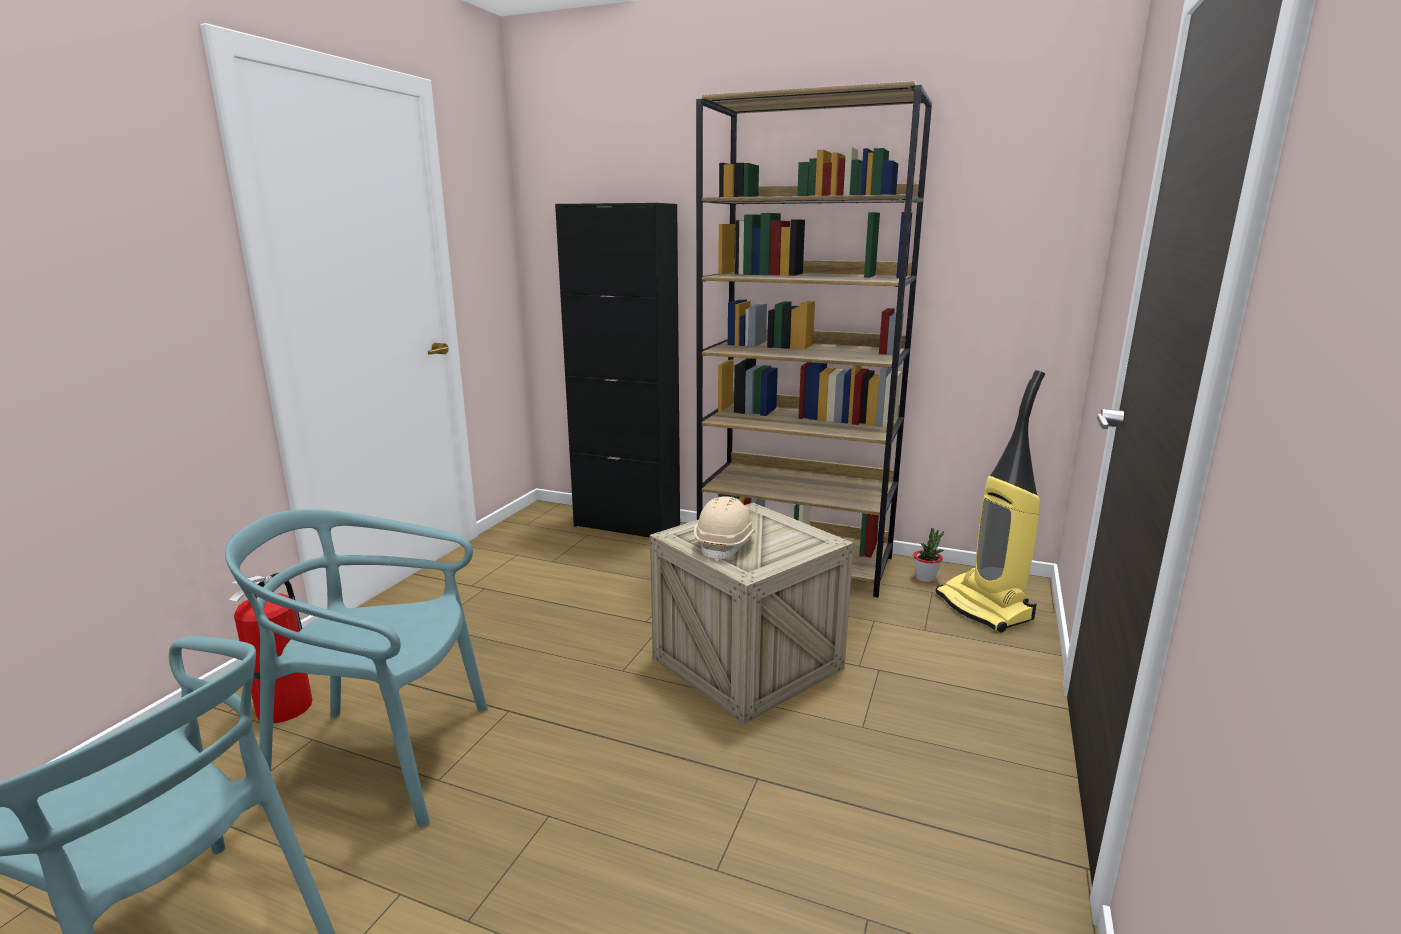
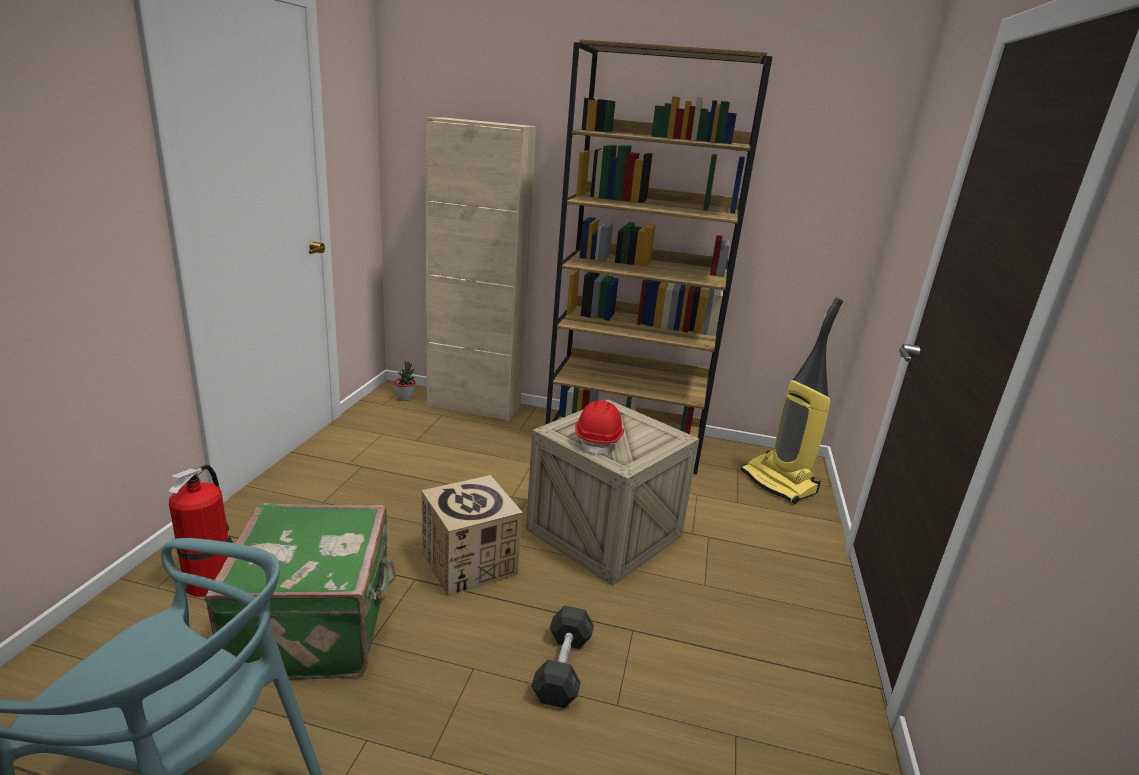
camera: 10 degrees left, 5 degrees up
(383, 759) = (316, 625): turquoise chair -> green suitcase
(576, 694) = (469, 563): none -> cardboard box
(627, 525) = (474, 406): black cabinet -> beige cabinet
(657, 820) = (562, 668): none -> grey dumbbell
(725, 545) = (599, 440): beige hard hat -> red hard hat
(925, 578) = (730, 457): potted plant -> potted plant (405, 398)

